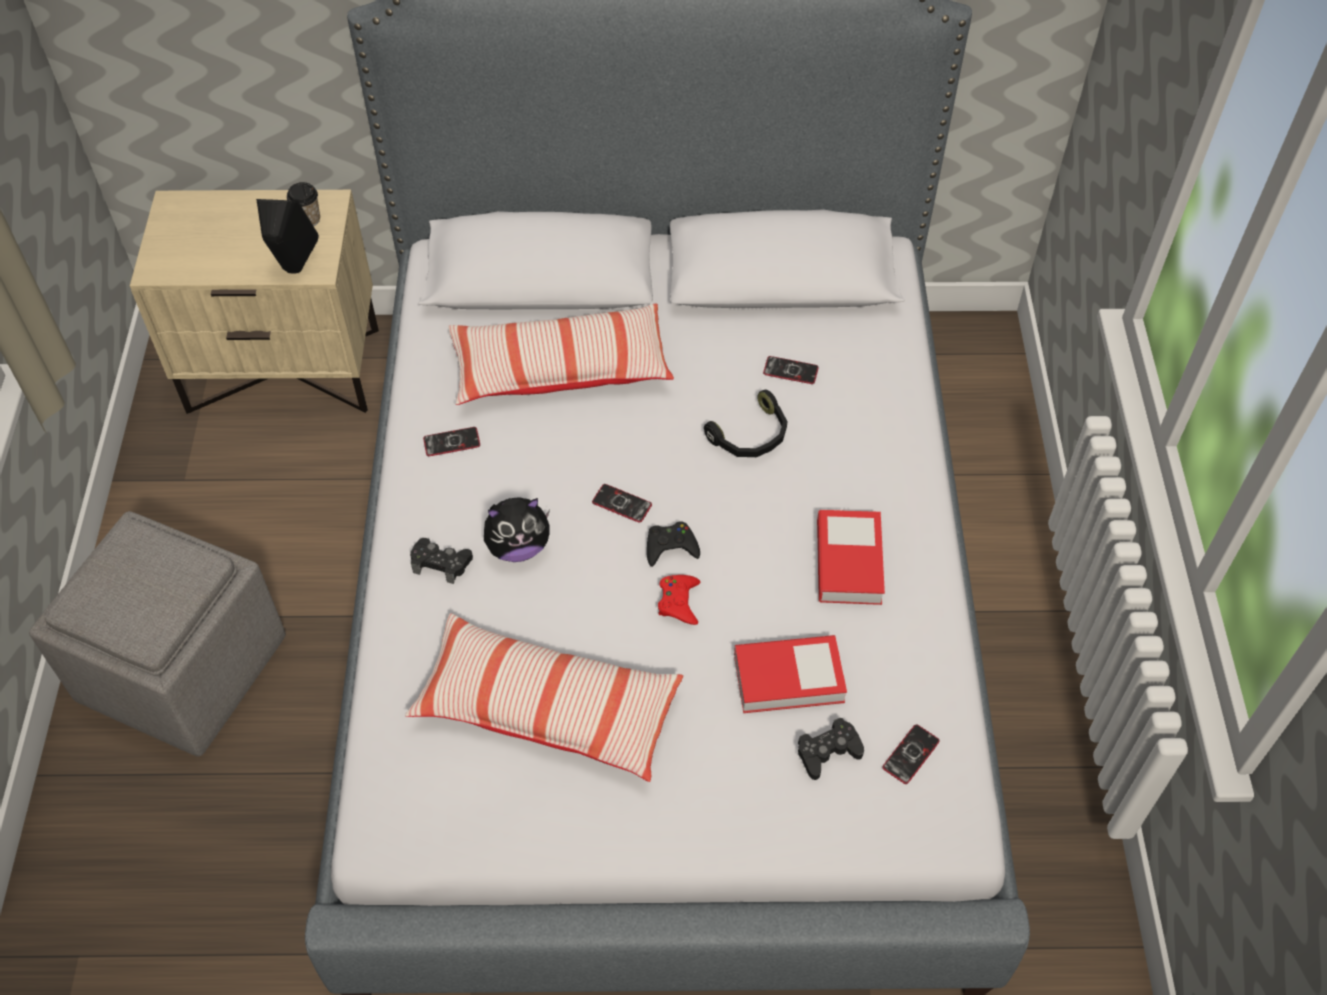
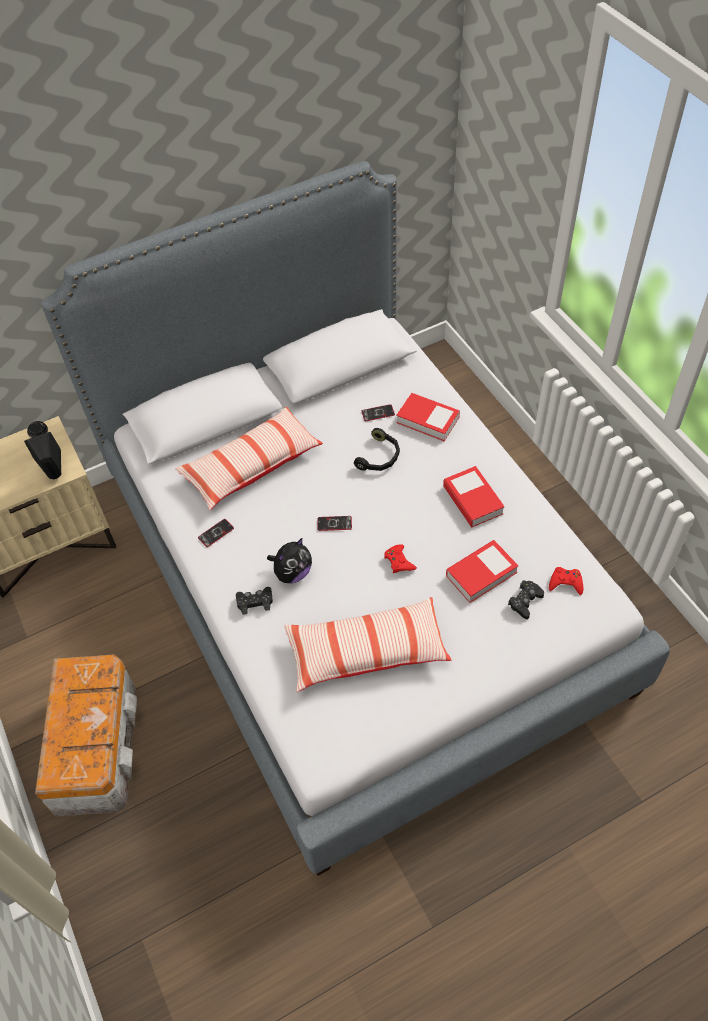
camera: 25 degrees left, 0 degrees up
(182, 668) = (98, 745): grey ottoman -> storage box
(671, 547) = (376, 534): black game controller -> none
(858, 413) = (427, 420): none -> book
(910, 754) = (565, 583): phone -> red game controller

